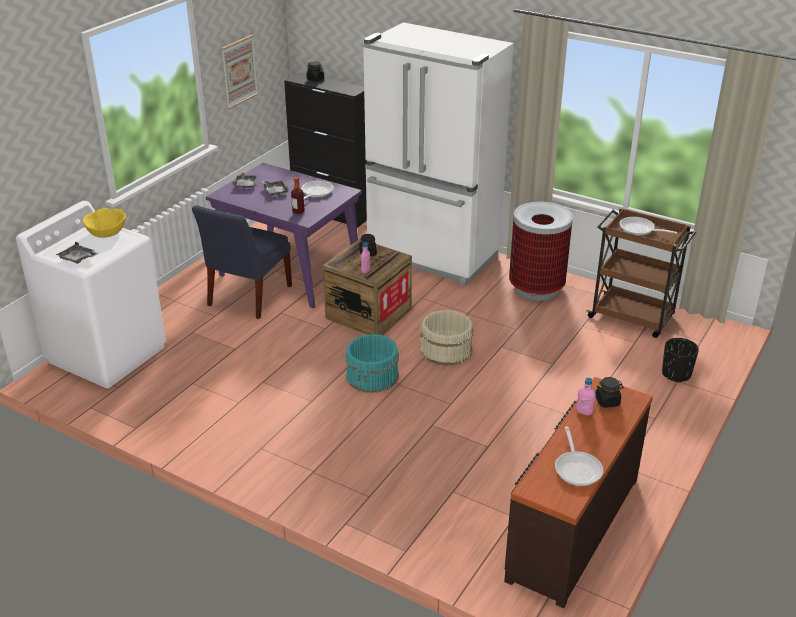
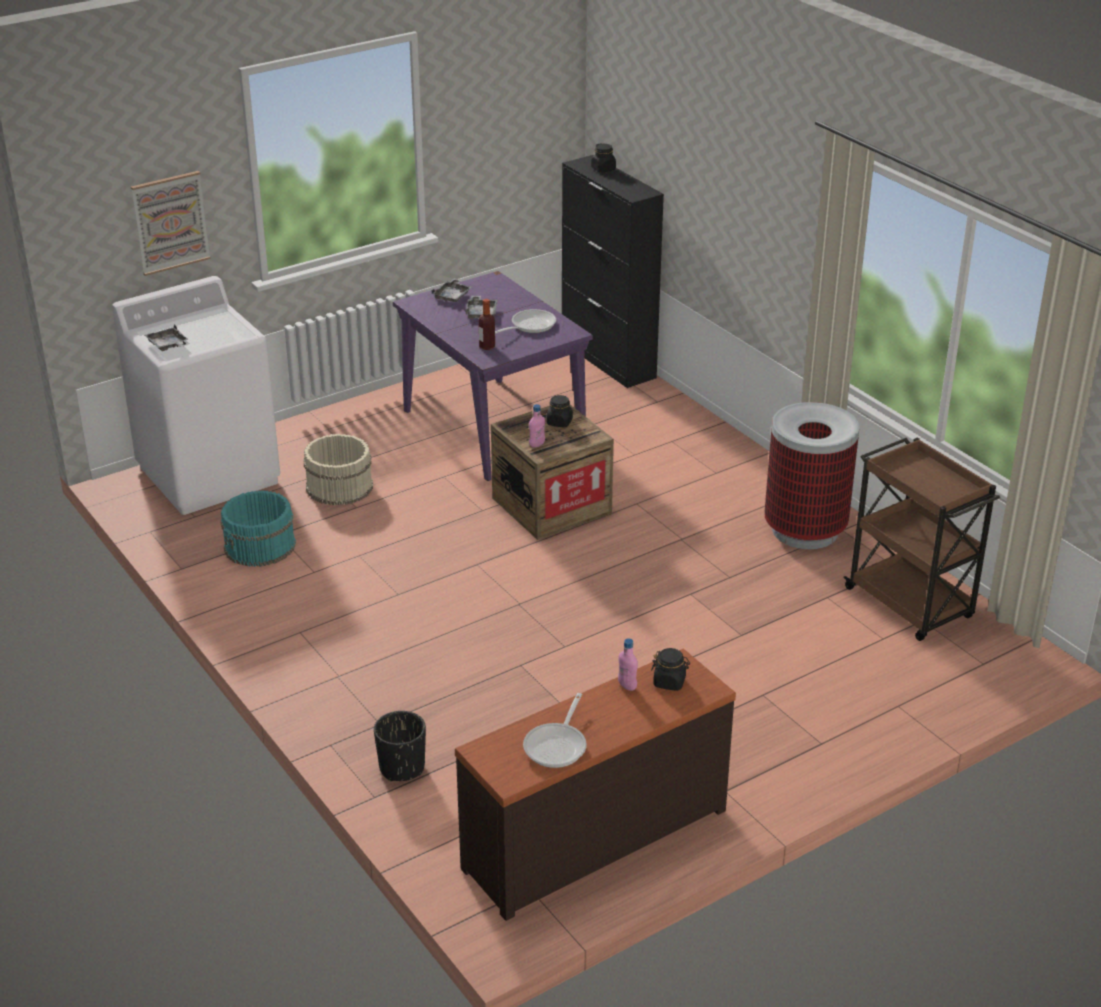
camera: 25 degrees right, 0 degrees up
(107, 232) = (222, 321): yellow bowl -> none
(239, 71) = (490, 141): picture -> picture (170, 222)
(247, 297) = (417, 447): blue chair -> none
(373, 376) = (495, 585): turquoise bucket -> turquoise bucket (260, 546)
(432, 257) = (695, 452): white fridge -> none
(445, 350) = (613, 579): beige bucket -> beige bucket (339, 487)
(639, 230) = (921, 475): frying pan -> none
(676, 374) = (904, 697): black planter -> black planter (402, 768)

